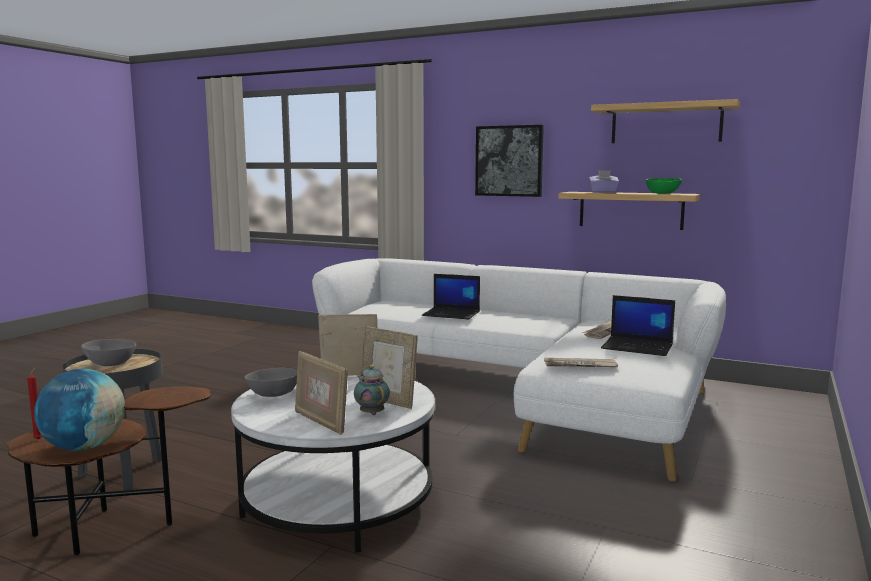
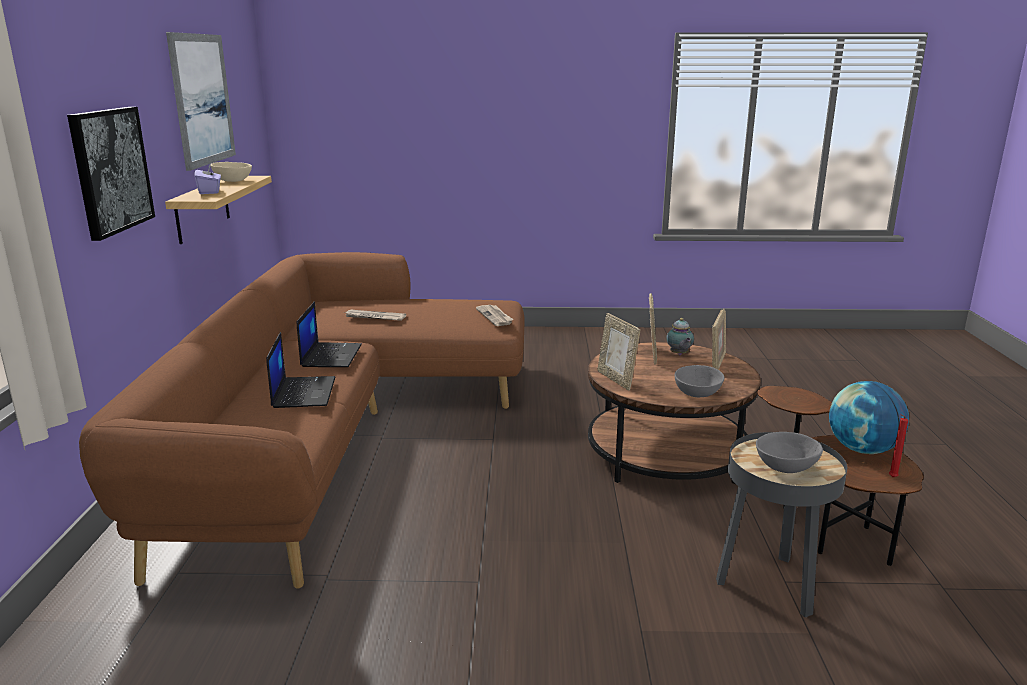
camera: 115 degrees left, 10 degrees up
(338, 501) = (666, 453): white coffee table -> brown coffee table
(371, 413) = (679, 354): teapot -> teapot turned 45 degrees counterclockwise
(525, 391) = (339, 428): white sofa -> brown sofa
(638, 347) = (425, 304): laptop -> laptop (331, 355)
(662, 193) = (232, 180): green bowl -> beige bowl
(666, 123) = (202, 99): shelf -> picture

